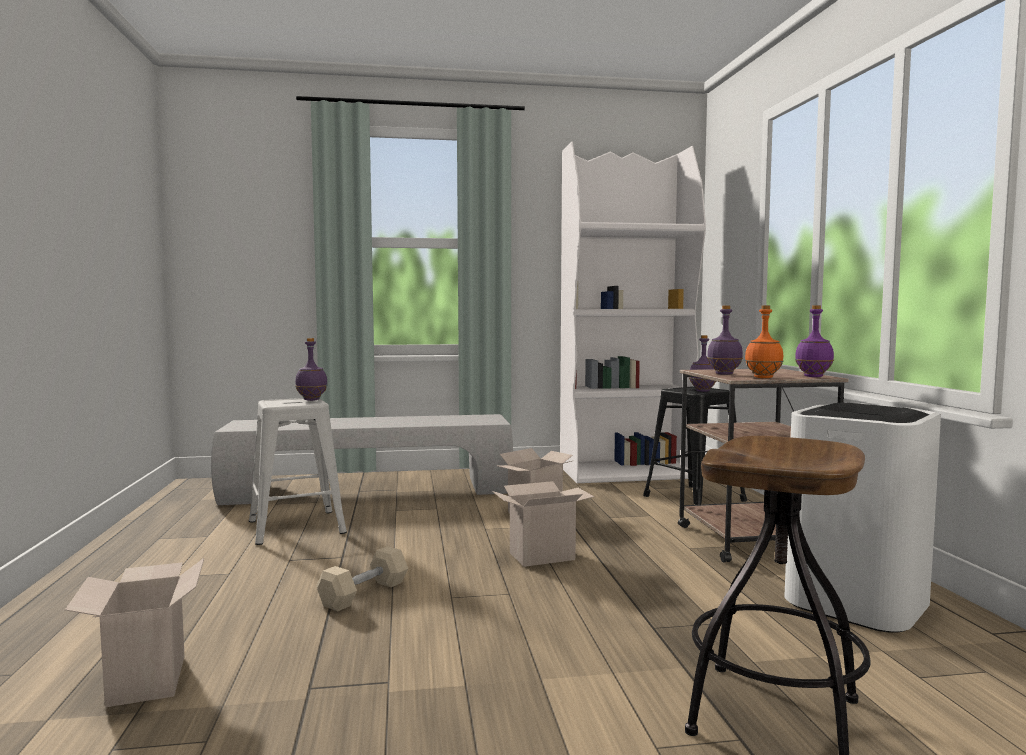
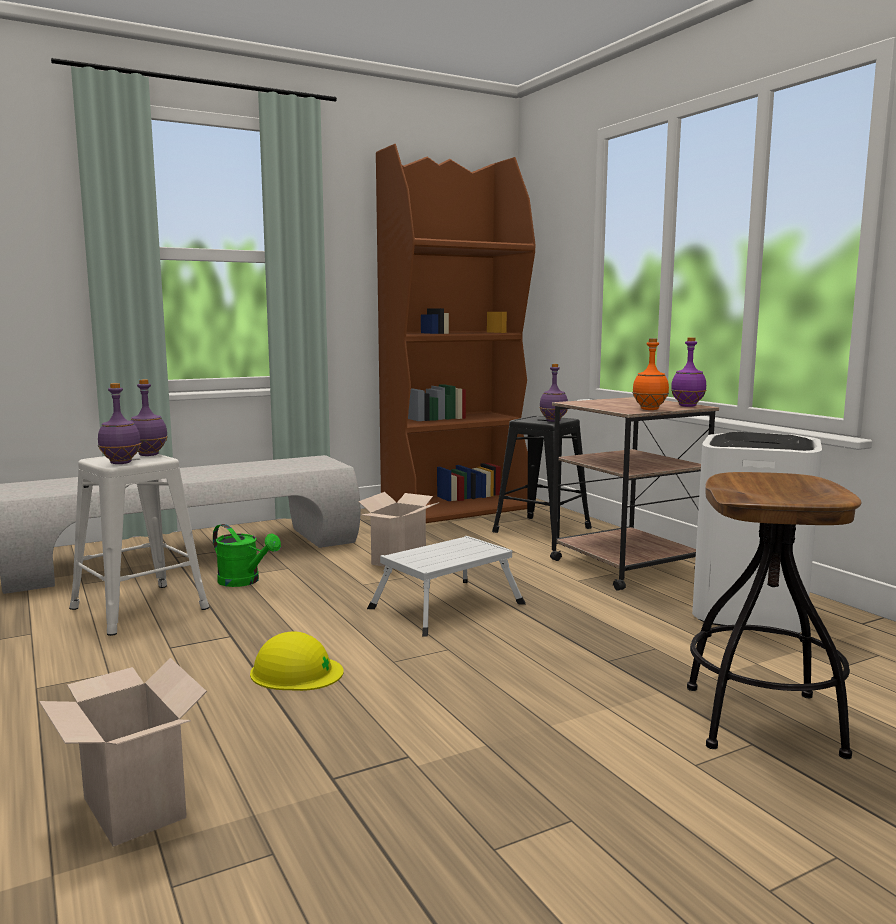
camera: 20 degrees left, 5 degrees up
(364, 594) = (296, 672): beige dumbbell -> yellow hard hat
(392, 515) = (244, 581): none -> green watering can
(543, 555) = (447, 605): cardboard box -> white step ladder
(627, 472) = (456, 508): white bookcase -> brown bookcase
(724, 374) = (605, 406): purple bottle -> purple bottle (121, 463)

